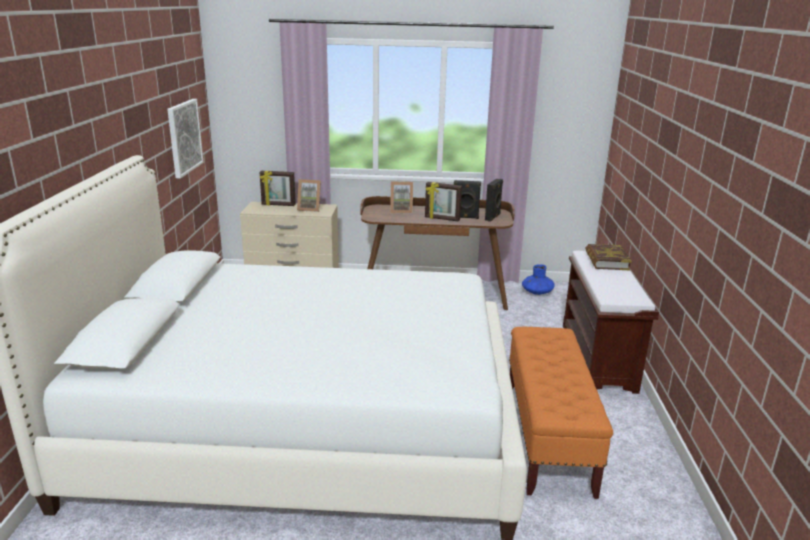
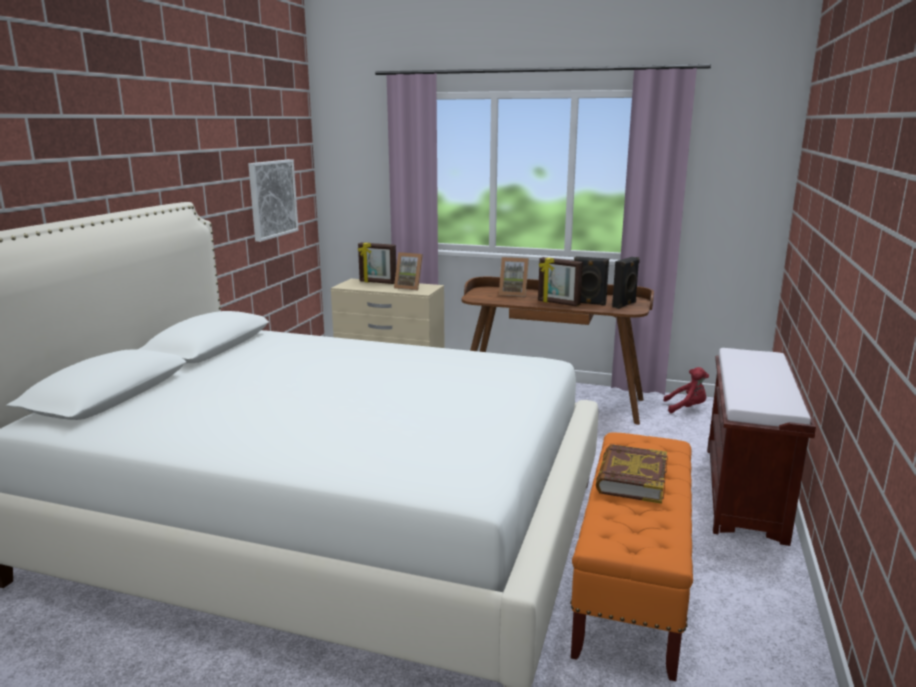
camera: 15 degrees right, 5 degrees down
(537, 292) = (686, 408): blue vase -> red plush toy
(606, 261) = (761, 361): book -> book (631, 479)

